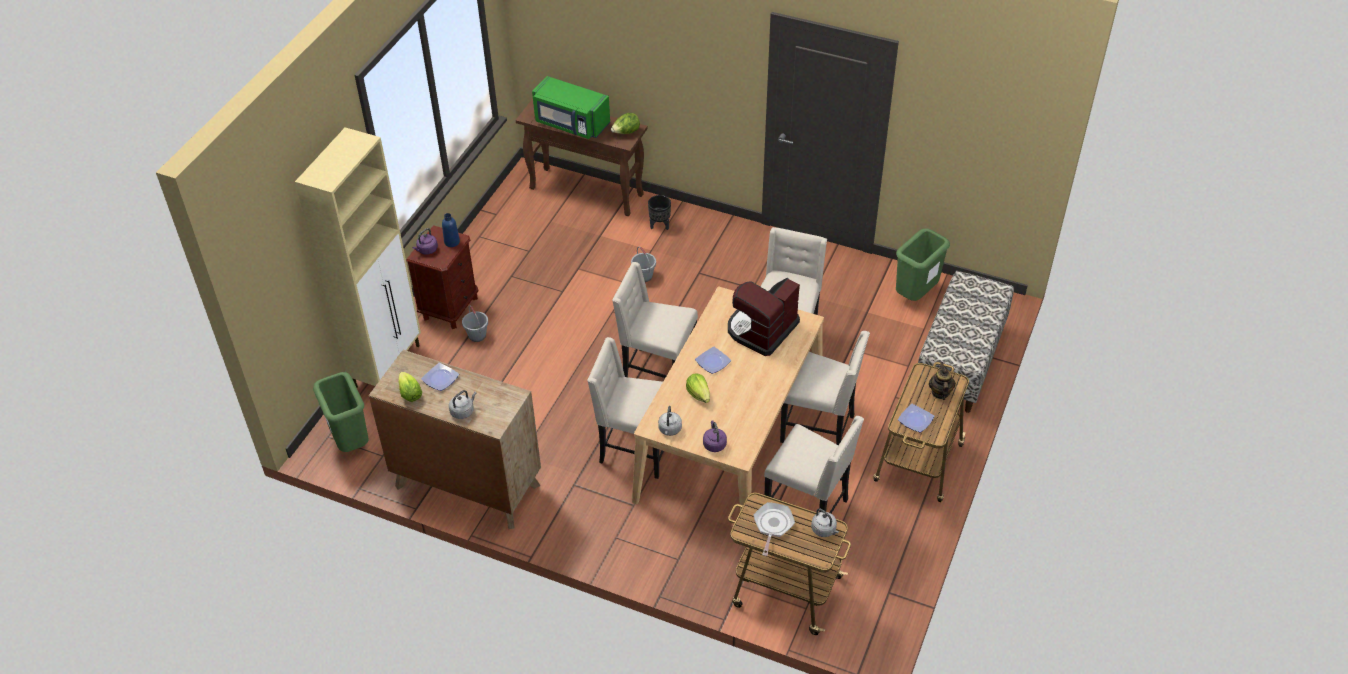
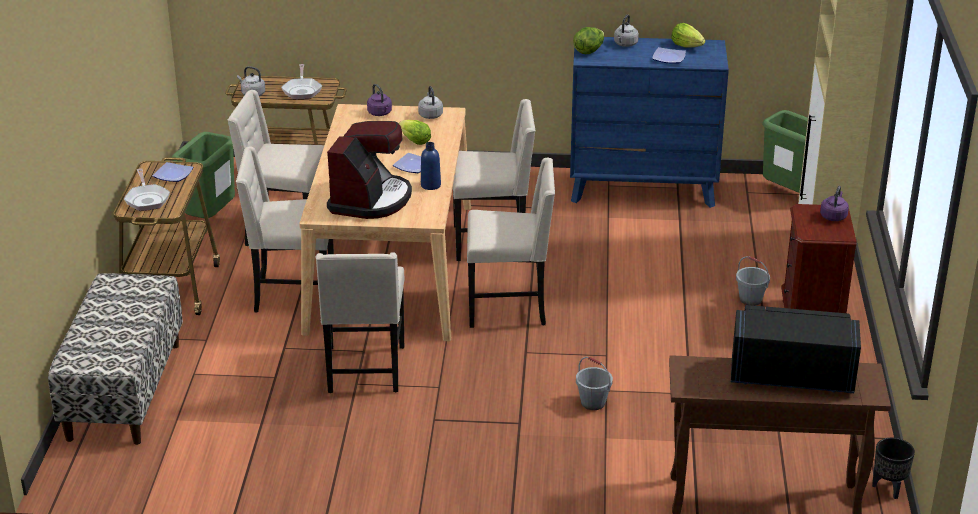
camera: 160 degrees right, 15 degrees down
(452, 242) = (813, 229): blue bottle -> blue bottle (430, 185)
(467, 486) = (642, 188): brown dresser -> blue dresser
(571, 124) = (791, 374): green microwave -> black microwave
(626, 132) = (695, 379): lettuce -> lettuce (589, 51)
(660, 225) = (615, 474): black planter -> black planter (888, 488)
(915, 294) = (194, 459): green trash can -> green trash can (211, 219)
(940, 392) = (147, 199): teapot -> frying pan

